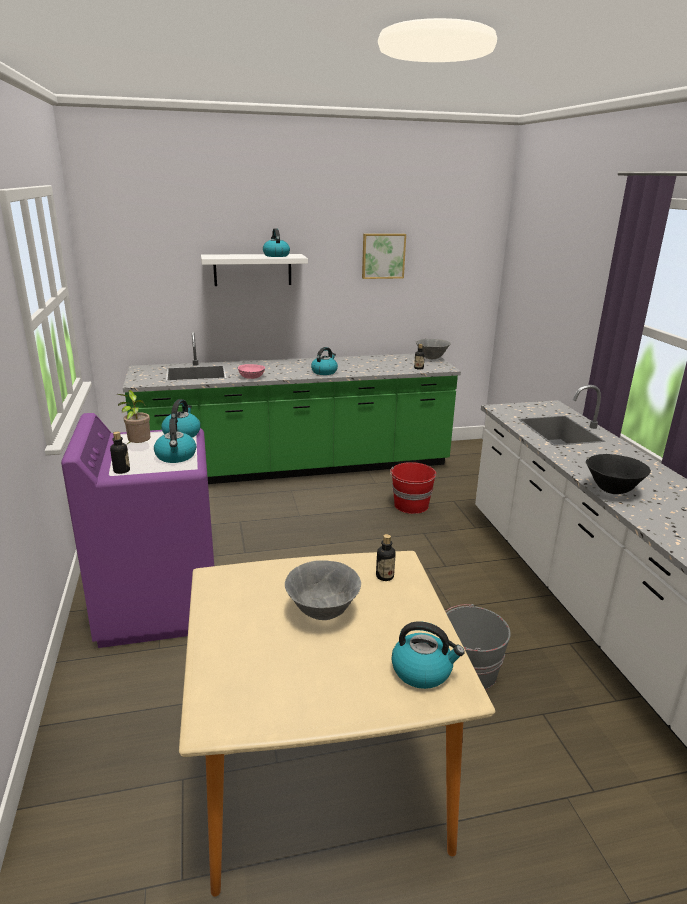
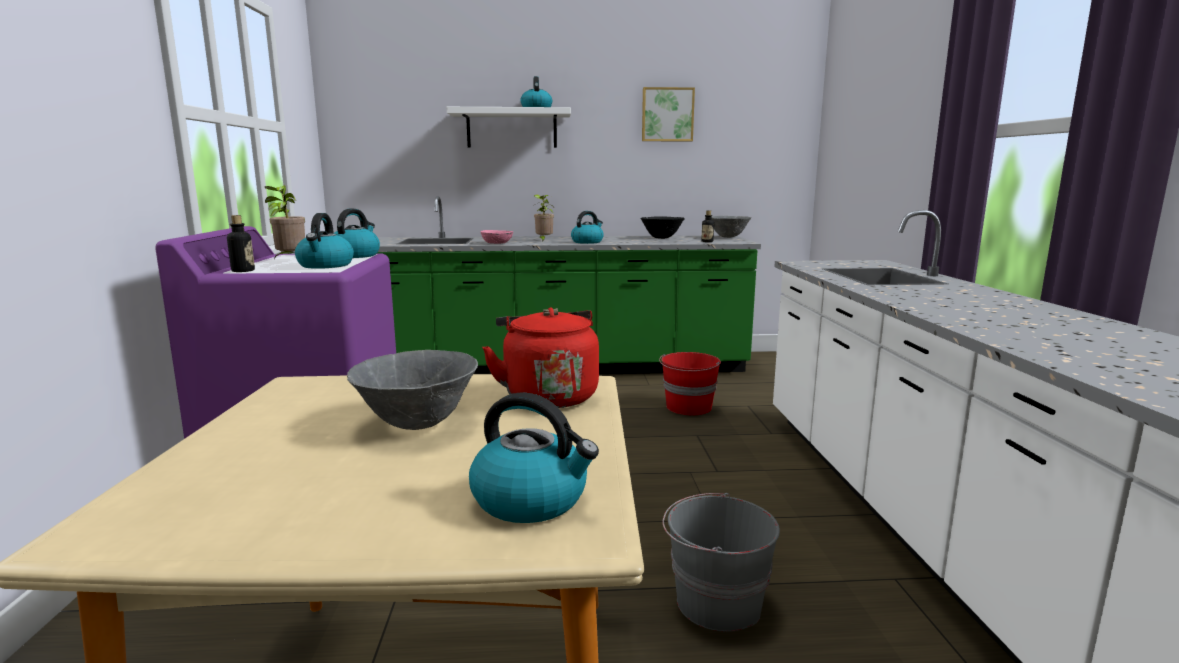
camera: 10 degrees right, 10 degrees down
(287, 370) = (543, 241): none -> potted plant
(384, 576) = (548, 395): bottle -> red kettle
(612, 490) = (950, 316): black bowl -> black bowl (661, 238)

